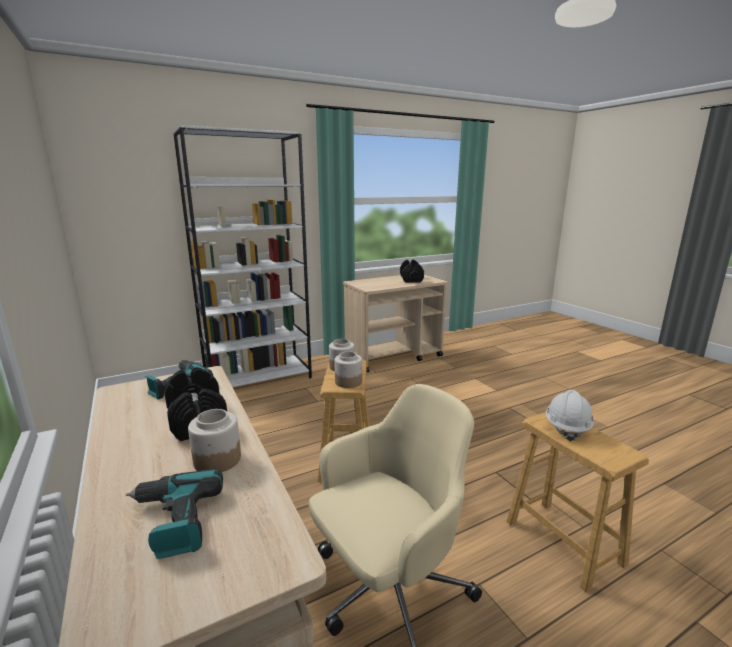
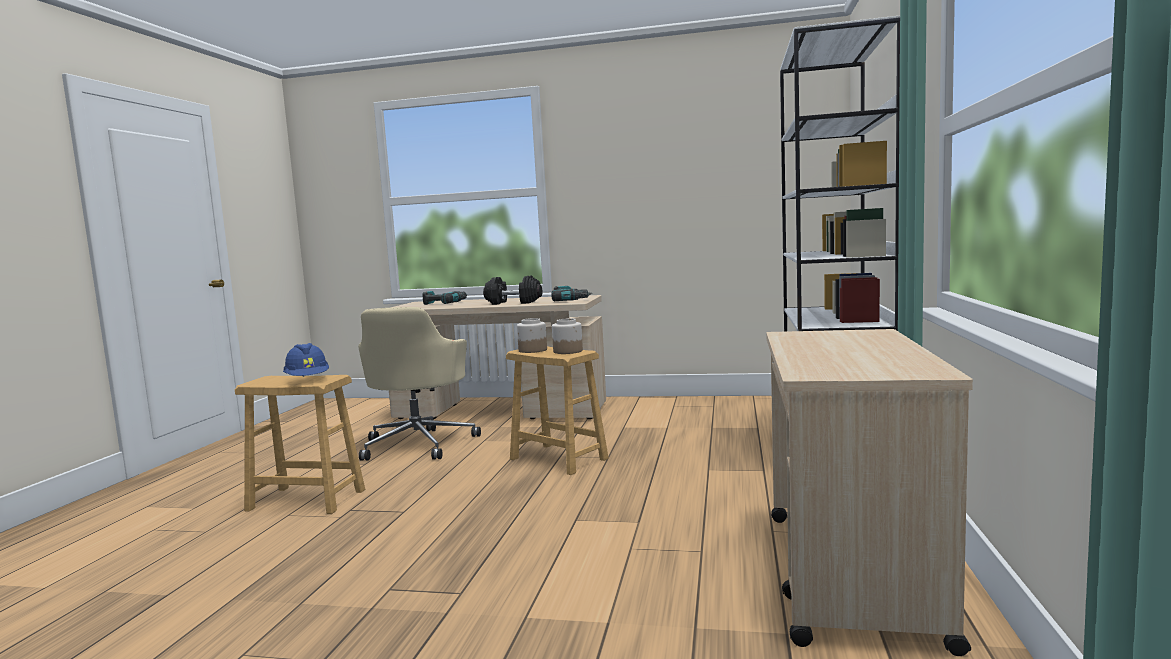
camera: 130 degrees right, 10 degrees down
(217, 460) = (469, 304): jar -> none
(411, 279) = (854, 360): black dumbbell -> none
(567, 427) = (308, 380): white hard hat -> blue hard hat

